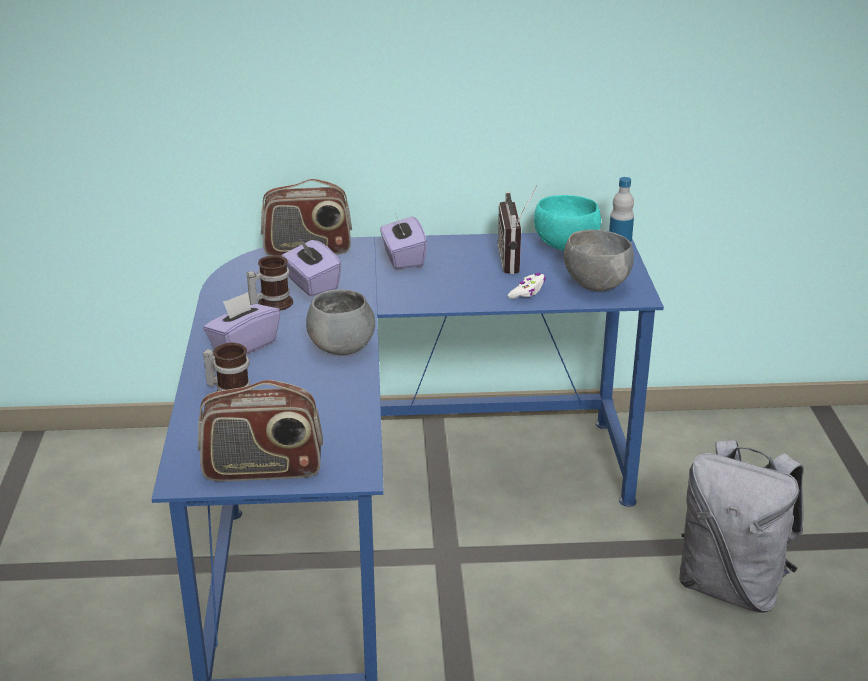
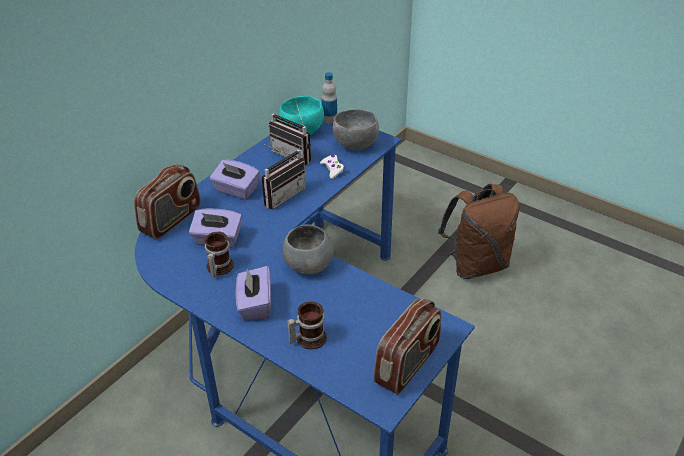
camera: 50 degrees left, 10 degrees up
(435, 283) = (281, 194): none -> radio
(731, 586) = (476, 265): grey backpack -> brown backpack

